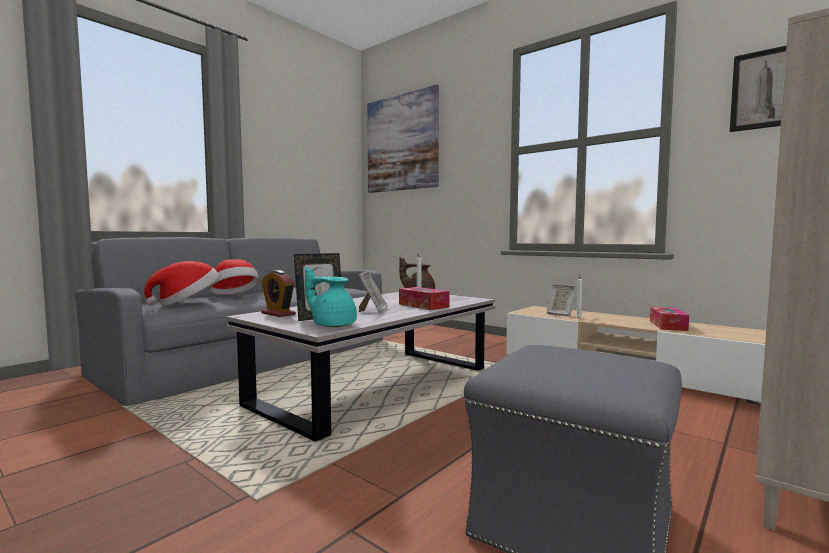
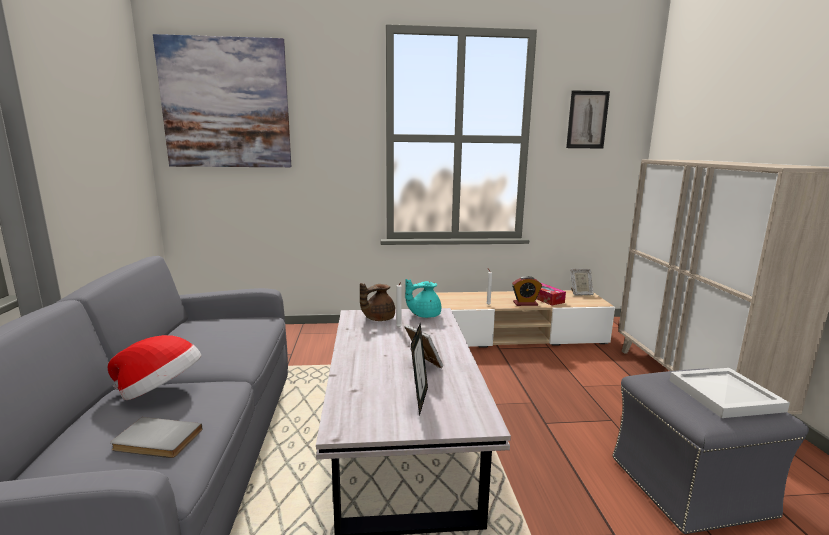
camera: 45 degrees left, 10 degrees up
(187, 303) = (156, 441): hat -> grey book
(278, 314) = (360, 411): alarm clock -> alarm clock (525, 303)
(332, 325) = (467, 409): turquoise teapot -> turquoise teapot (424, 315)
(423, 306) = (435, 340): tissue box -> none
(560, 314) = (466, 301): picture frame -> picture frame (580, 293)
(594, 368) = (724, 394): none -> white tray

